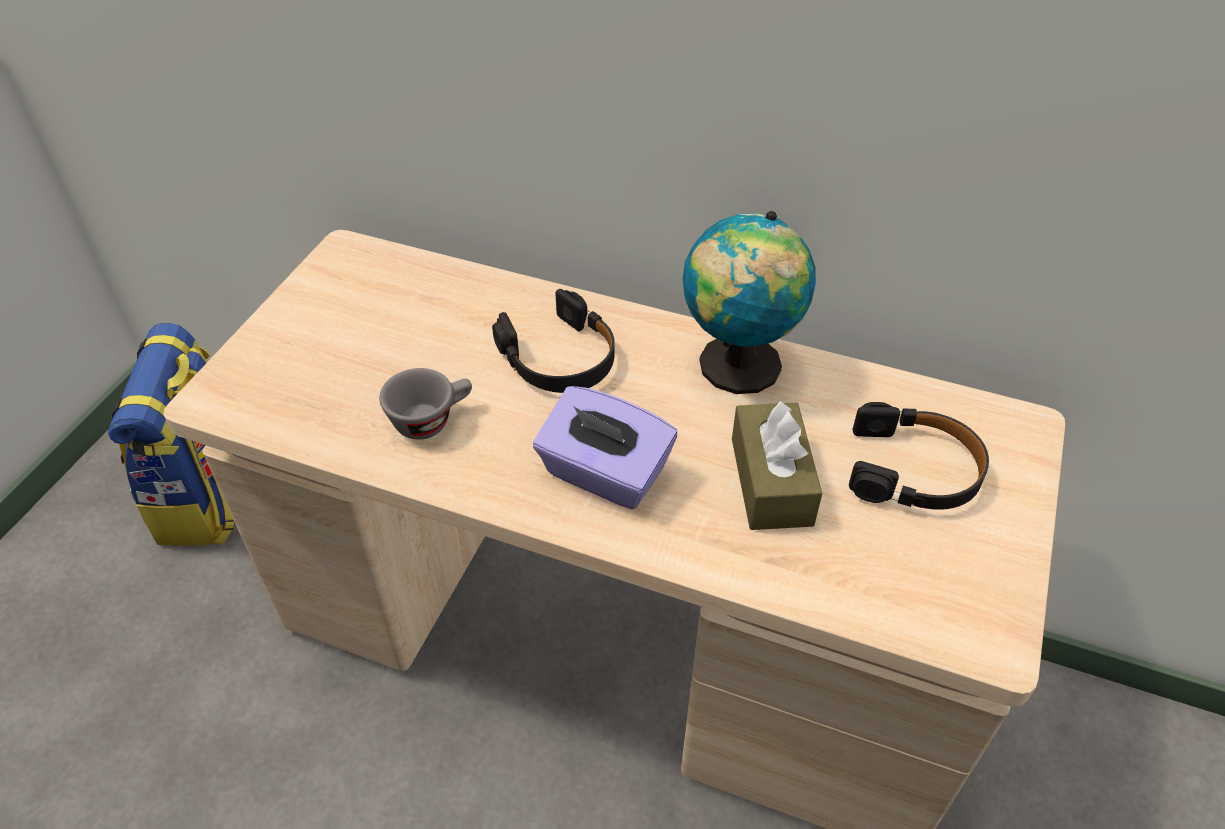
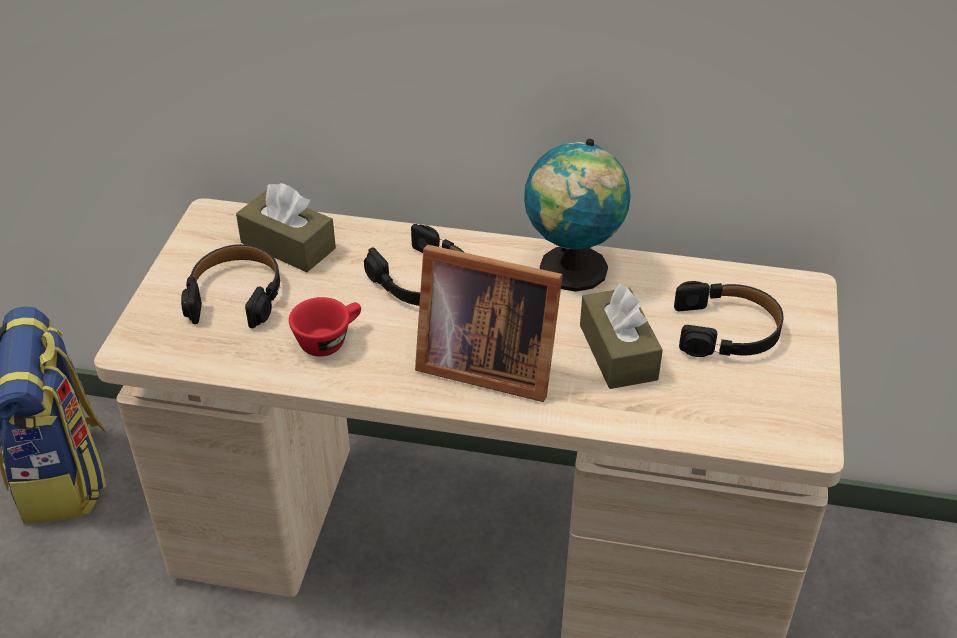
camera: 10 degrees left, 5 degrees down
(343, 349) = (236, 295): none -> black headphones
(418, 296) = (288, 245): none -> brown tissue box
(431, 419) = (329, 340): grey cup -> red cup
(604, 474) = (483, 363): purple tissue box -> picture frame

